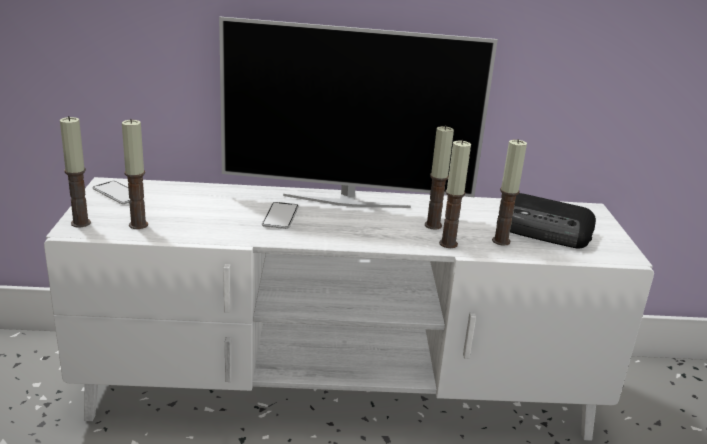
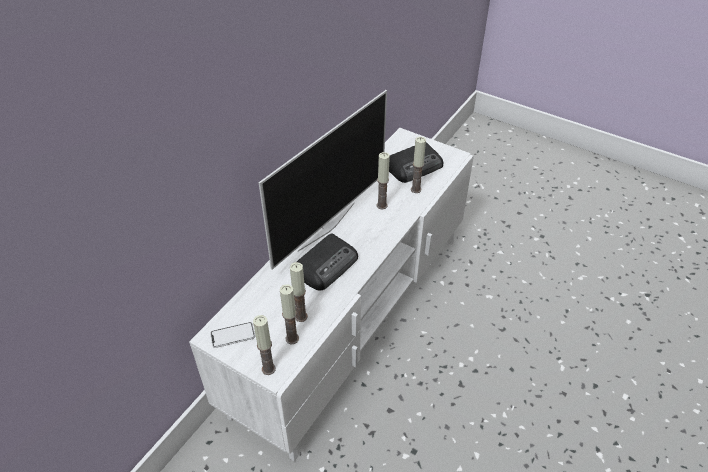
camera: 55 degrees left, 20 degrees up
(280, 216) = (327, 265): phone -> radio
(448, 244) = (406, 211): candle -> candle (301, 316)

